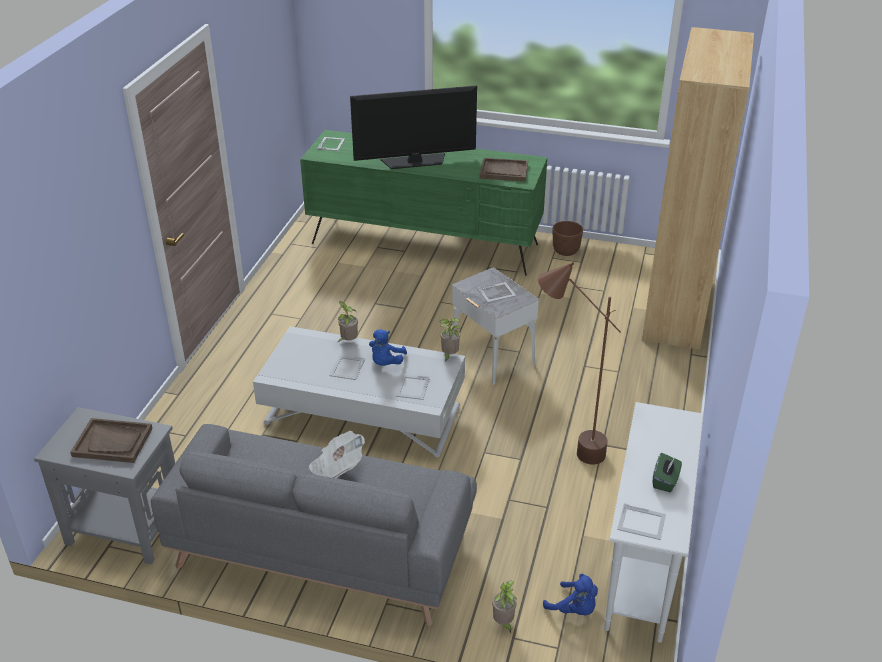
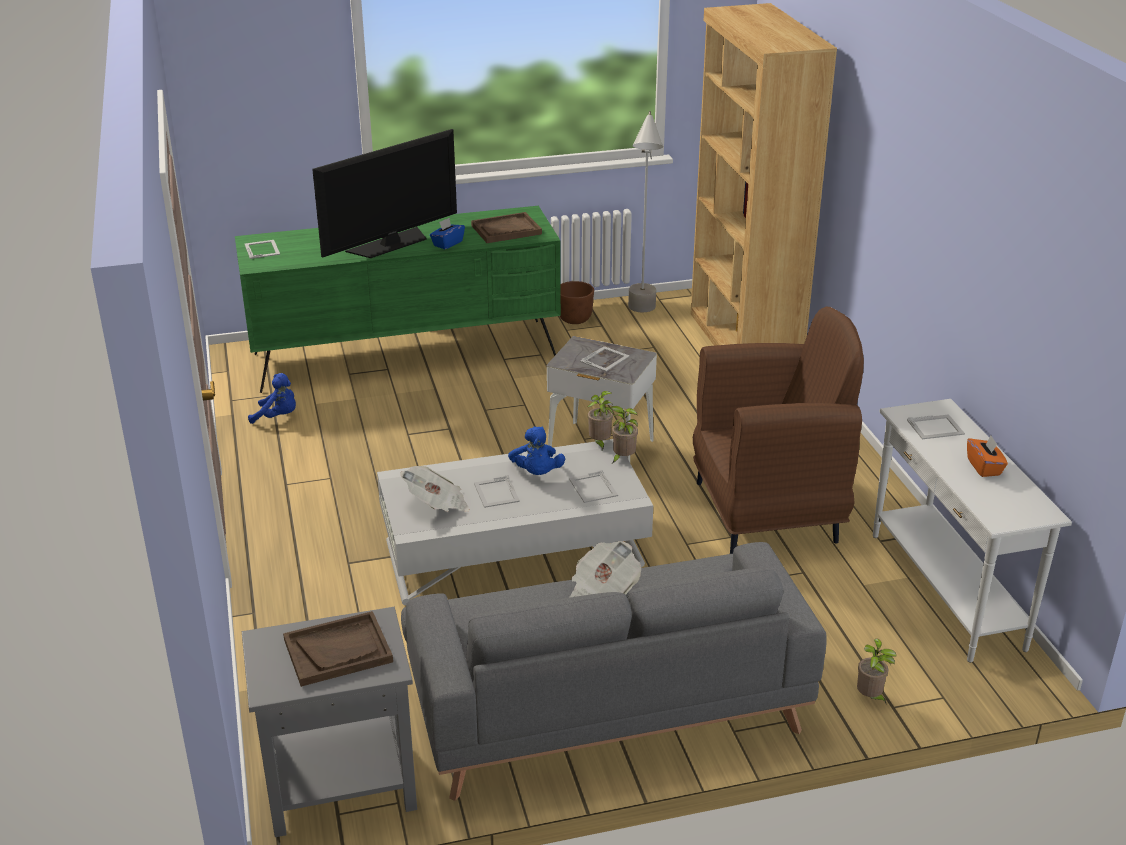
camera: 30 degrees left, 5 degrees down
(302, 363) = (437, 505): none -> newspaper
(348, 341) = (467, 465): potted plant -> potted plant (622, 458)
(452, 171) = (447, 243): none -> blue tissue box
(566, 450) = (768, 512): brown floor lamp -> brown armchair
(574, 609) = (922, 656): blue plush toy -> blue plush toy (278, 417)
(618, 263) = (642, 316): none -> grey floor lamp
(642, 522) = (1004, 510): picture frame -> picture frame (936, 427)
(665, 481) = (984, 467): green tissue box -> orange tissue box

